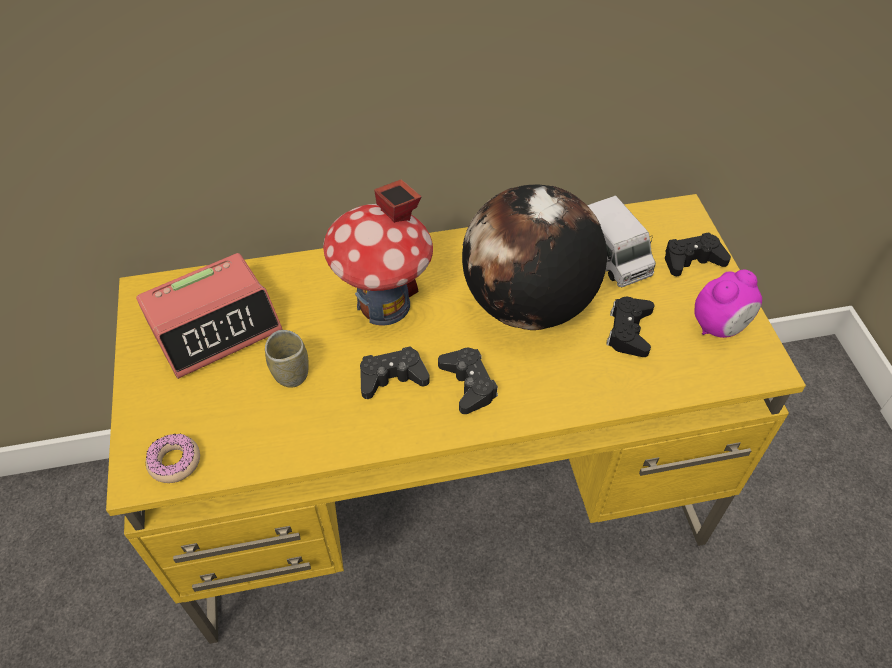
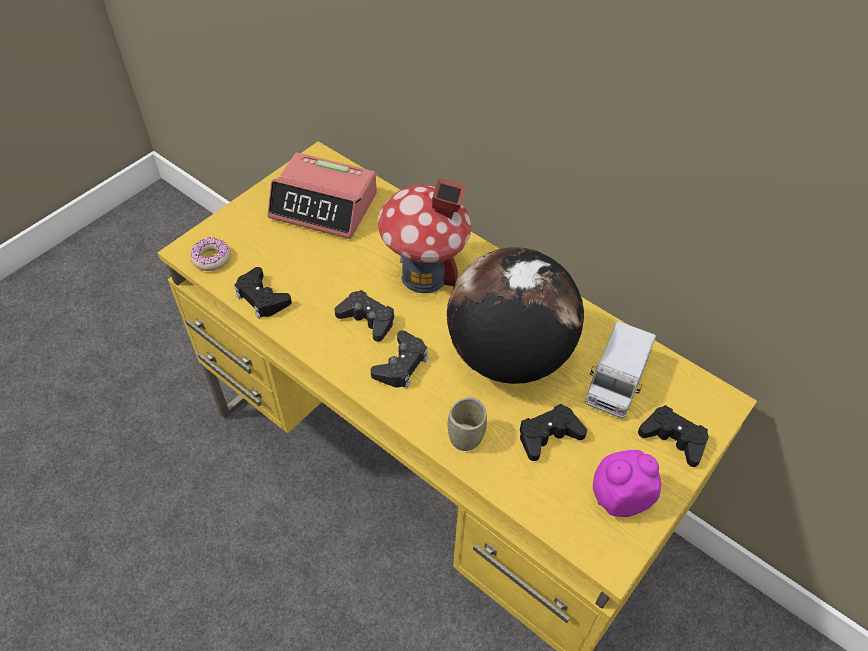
camera: 50 degrees right, 0 degrees up
(278, 447) = (262, 298): none -> black game controller
(291, 373) = (322, 267): cup -> cup (465, 436)
(719, 326) = (619, 497): alarm clock -> alarm clock turned 150 degrees clockwise

